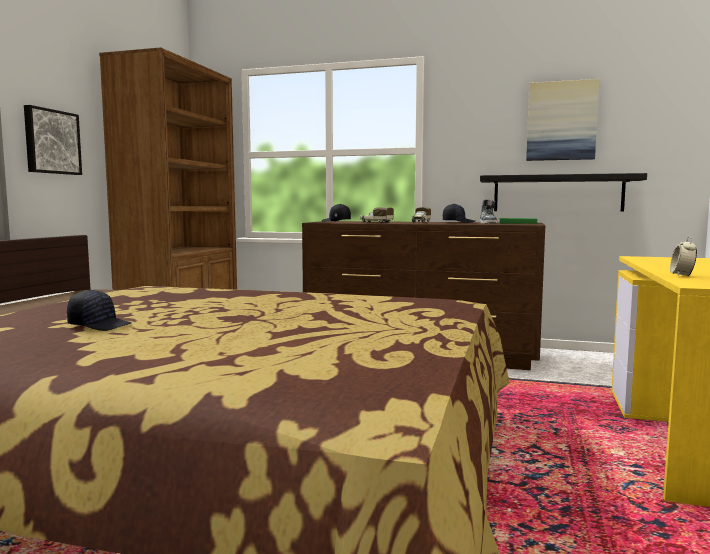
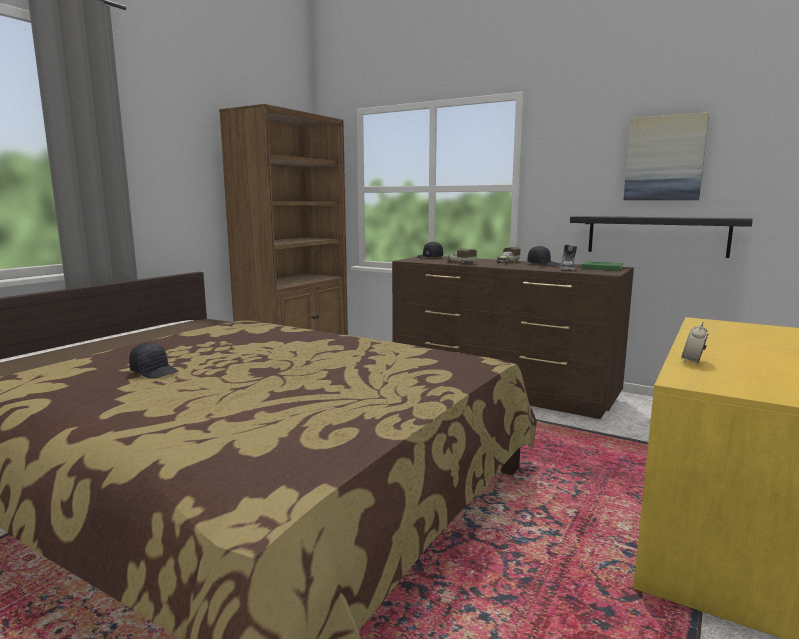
camera: 15 degrees right, 5 degrees up
(51, 142) = (176, 192): picture -> none

